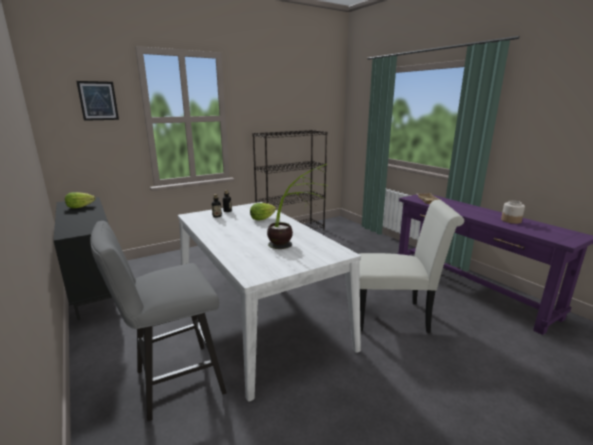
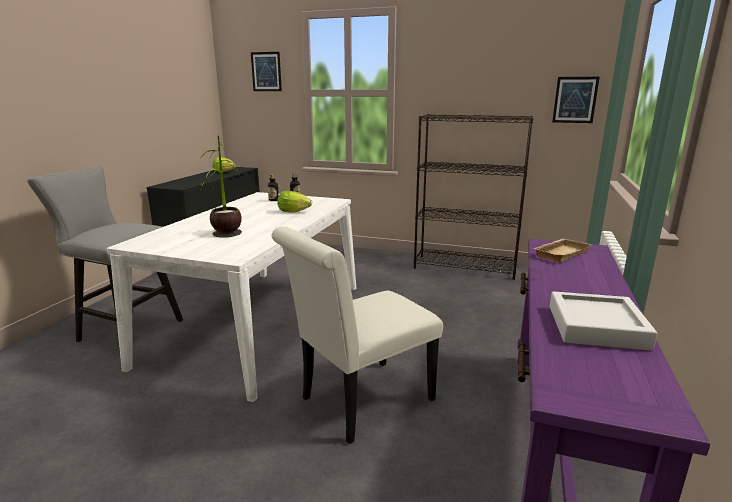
camera: 50 degrees right, 0 degrees up
(328, 119) = (575, 100): none -> picture
(395, 316) = (360, 402): white chair -> white chair turned 90 degrees clockwise
(511, 220) = (596, 327): jar -> grey tray

